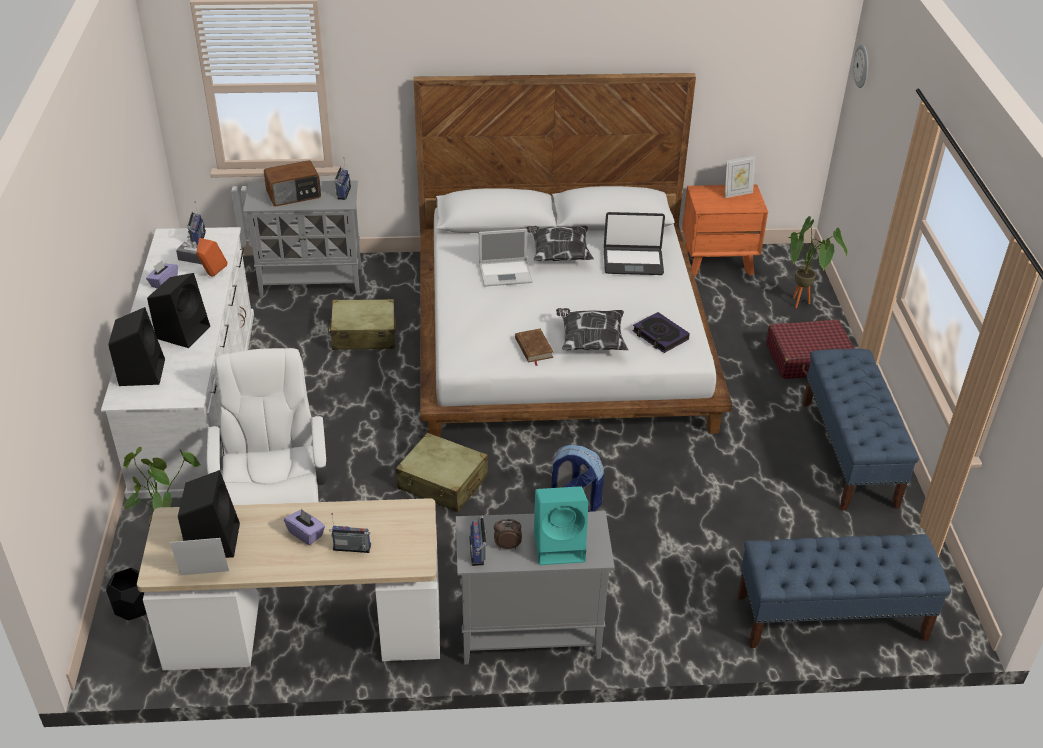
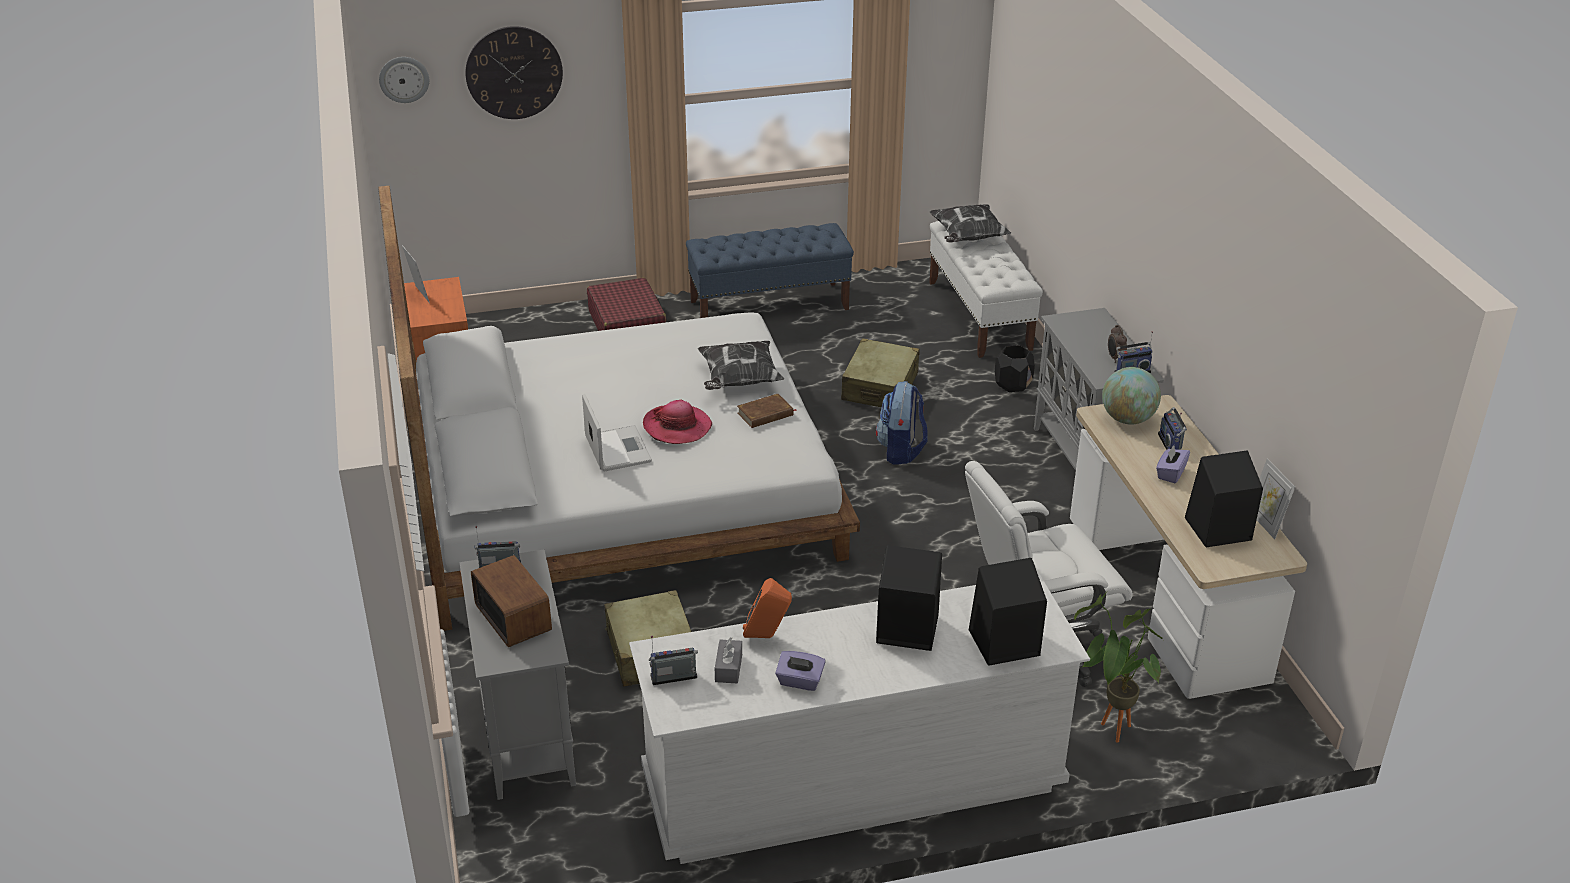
camera: 100 degrees left, 5 degrees down
(133, 608) = (1211, 734): black planter -> black planter (1013, 385)
(402, 529) = (1128, 419): none -> globe
(443, 482) = (911, 539): beige suitcase -> beige suitcase (880, 387)
(525, 301) = (677, 427): none -> hat
(559, 254) = (563, 416): pillow -> pillow (967, 237)
(561, 546) = (1098, 333): turquoise speaker -> none
(633, 262) = (572, 363): laptop -> none
(660, 336) = (715, 339): book -> none
(801, 306) = (528, 329): potted plant -> none
(830, 618) = (979, 315): blue bench -> white bench
(889, 114) = (514, 72): none -> wall clock

